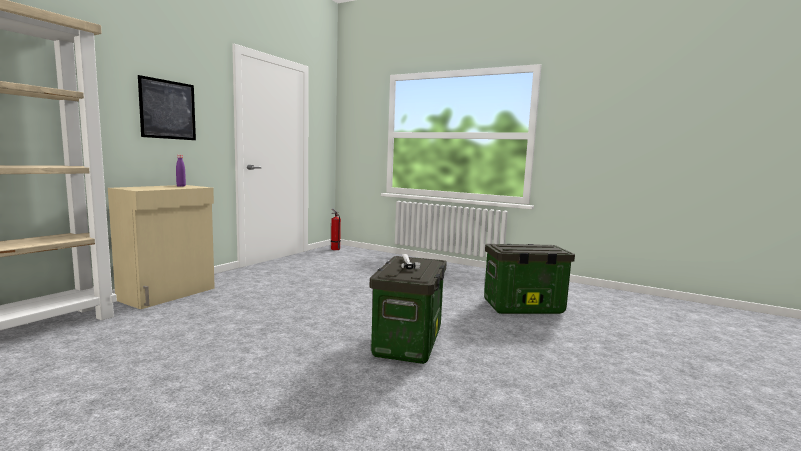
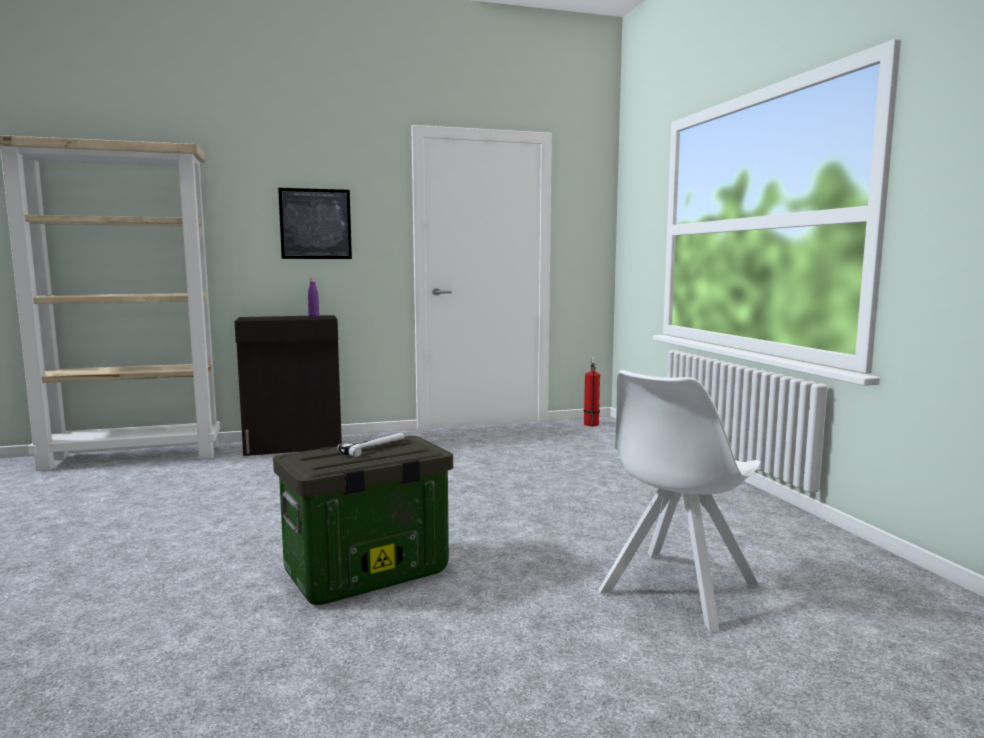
camera: 45 degrees right, 0 degrees up
(169, 294) = (294, 446): beige cabinet -> black cabinet
(522, 307) = (676, 590): storage box -> white chair

